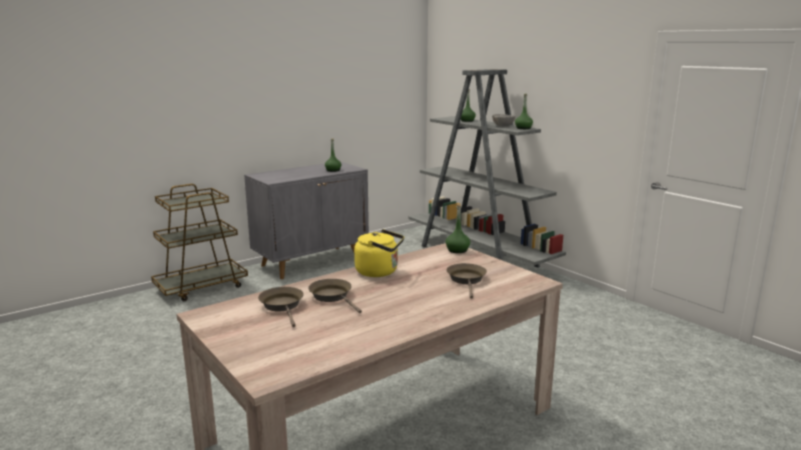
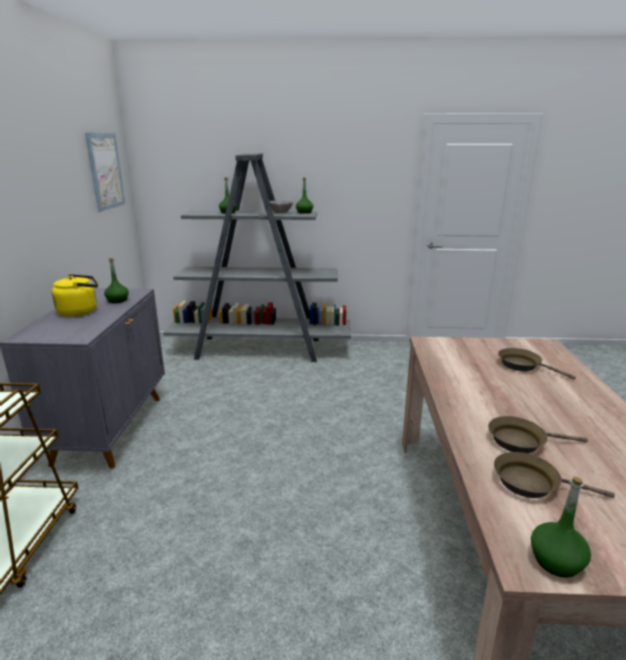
camera: 50 degrees left, 5 degrees up
(379, 272) = (464, 392): yellow kettle -> yellow kettle (80, 311)
(389, 78) = (105, 171): none -> picture
(457, 250) = (439, 342): green bottle -> green bottle (556, 561)

